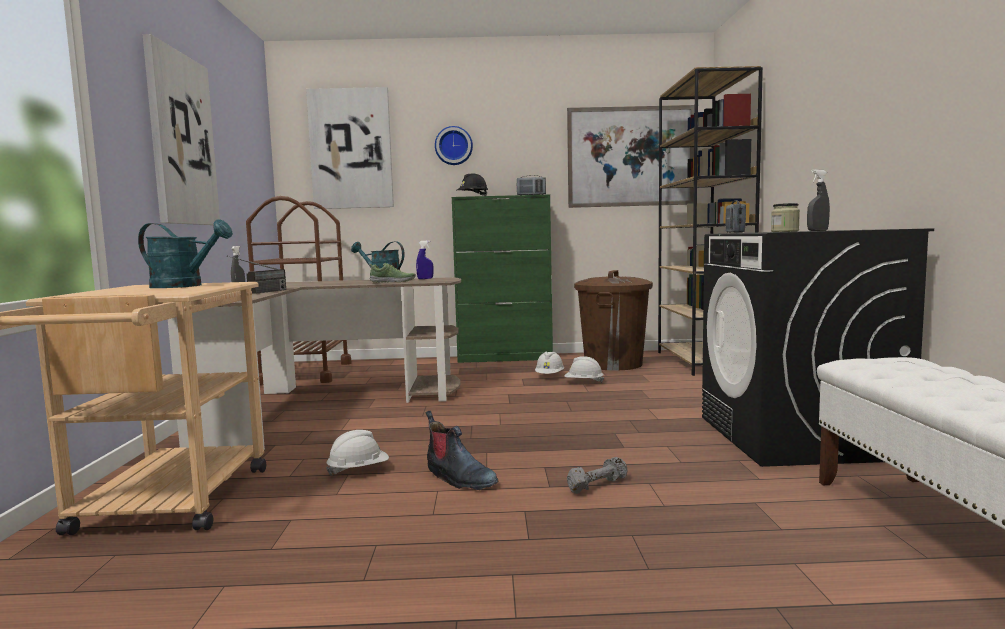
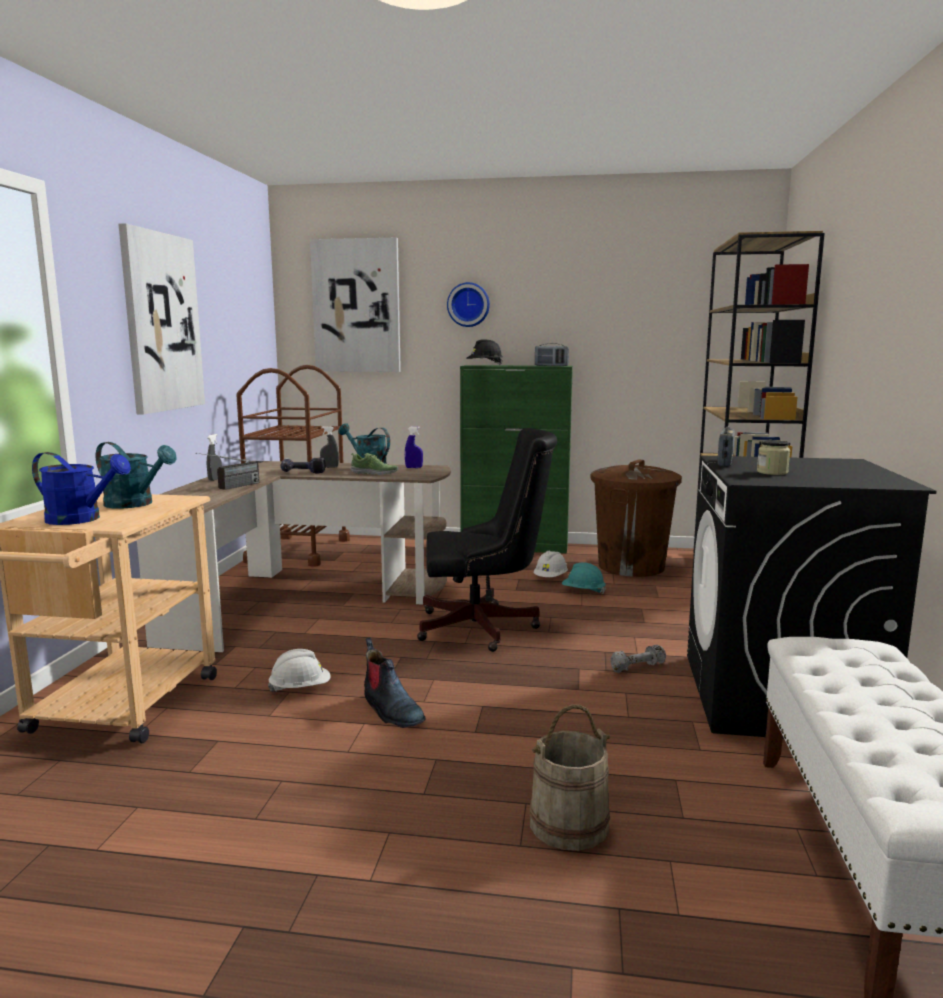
camera: 10 degrees right, 5 degrees up
(134, 292) = (81, 519): none -> blue watering can
(322, 284) = (303, 471): none -> power drill
(512, 413) = (484, 628): none -> black office chair
(583, 383) = (583, 592): white hard hat -> turquoise hard hat
(596, 485) = (523, 736): grey dumbbell -> grey dumbbell (637, 667)
(630, 156) = (675, 321): picture -> none
(683, 546) = (569, 824): none -> beige bucket
(817, 230) = (798, 481): grey spray bottle -> grey spray bottle (329, 467)

